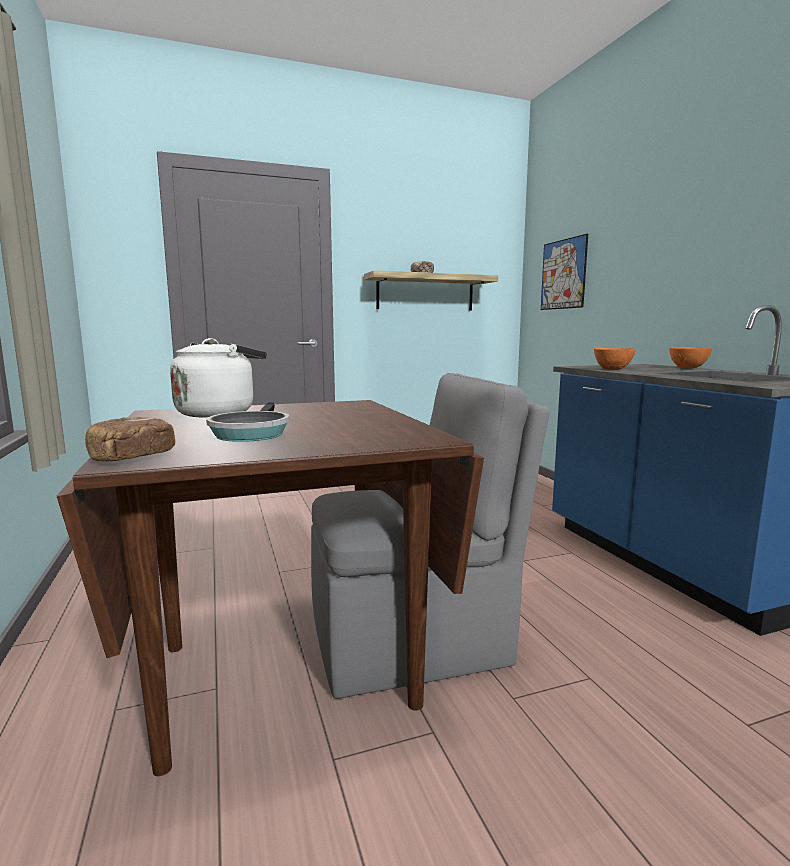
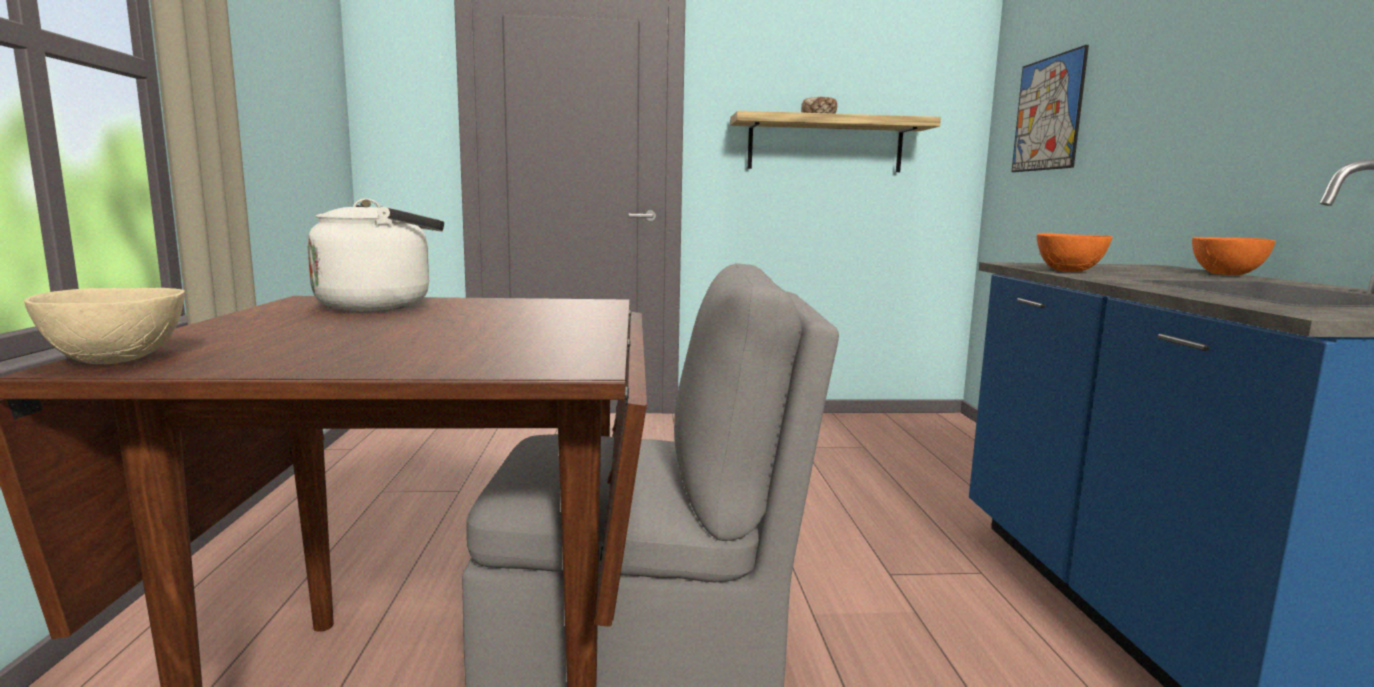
camera: 15 degrees right, 0 degrees up
(132, 458) = (119, 360): bread -> beige bowl
(250, 433) = (348, 337): frying pan -> none

